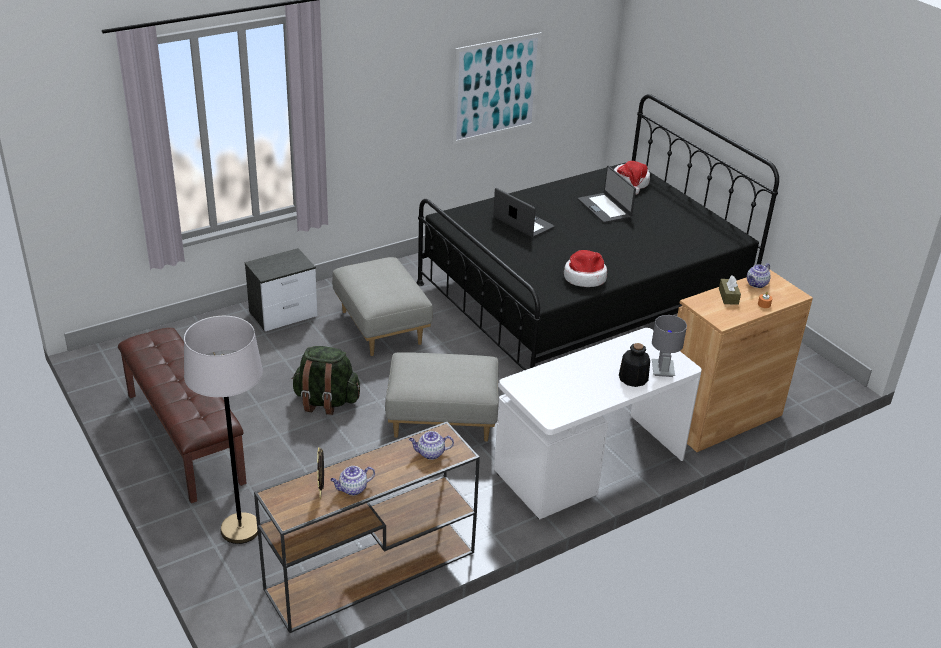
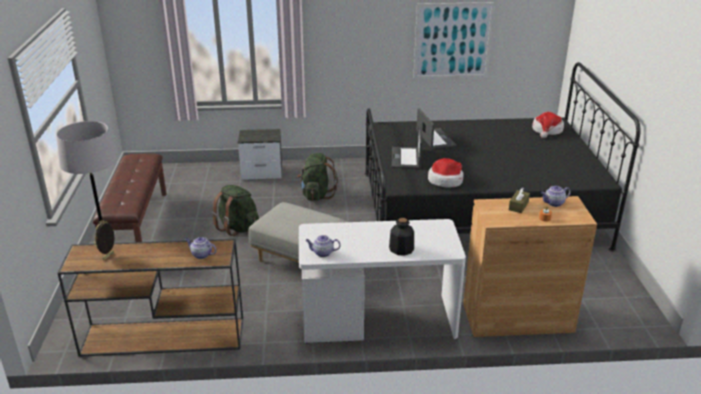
camera: 30 degrees right, 5 degrees down
(352, 489) = (128, 261): teapot -> teapot (322, 253)
(382, 328) = (316, 195): grey ottoman -> green backpack
(605, 208) = (509, 142): laptop -> laptop (406, 158)
(662, 369) = (431, 249): grey table lamp -> none

